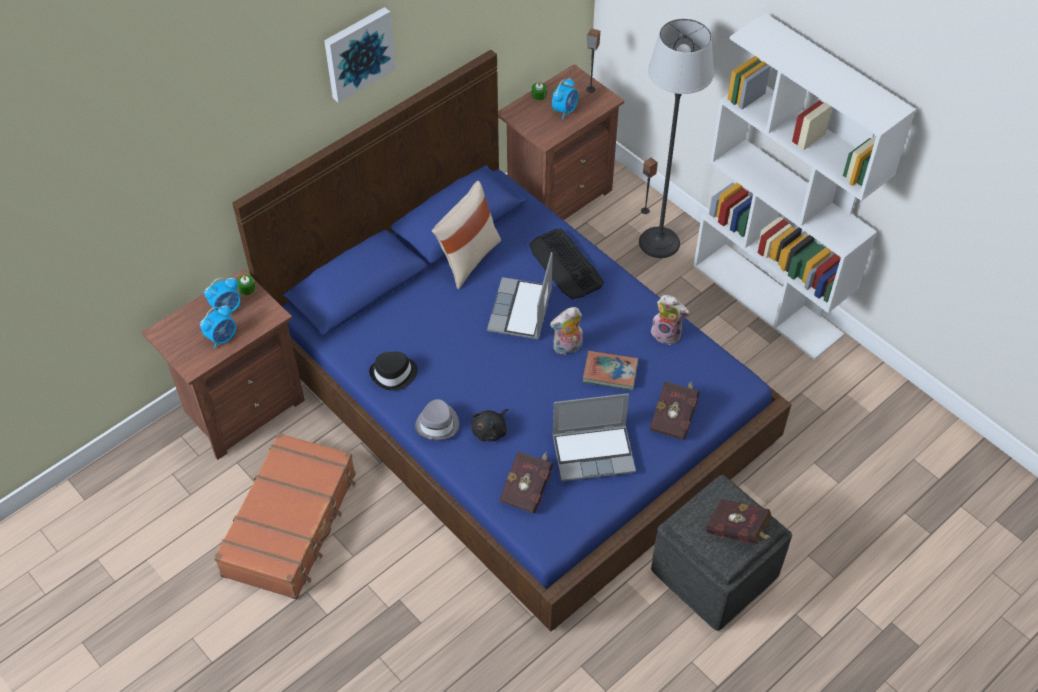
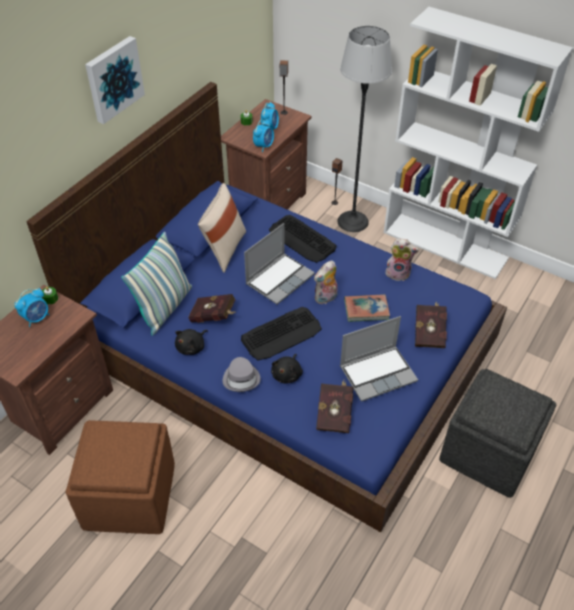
camera: 15 degrees left, 5 degrees down
(222, 338) = (38, 342): alarm clock -> alarm clock (264, 146)
(291, 524) = (129, 494): brown suitcase -> brown ottoman
(377, 319) = (165, 308): none -> pillow
(394, 374) = (192, 347): black hat -> black plush toy
(500, 381) = (281, 334): none -> keyboard
(521, 311) = (279, 279): laptop -> laptop turned 135 degrees counterclockwise
(738, 531) = (518, 409): red book -> red book (214, 317)

